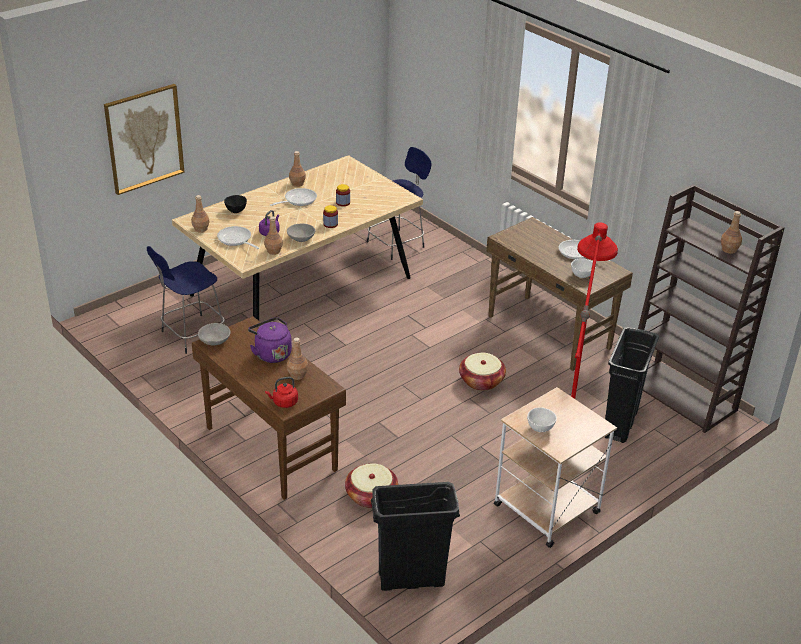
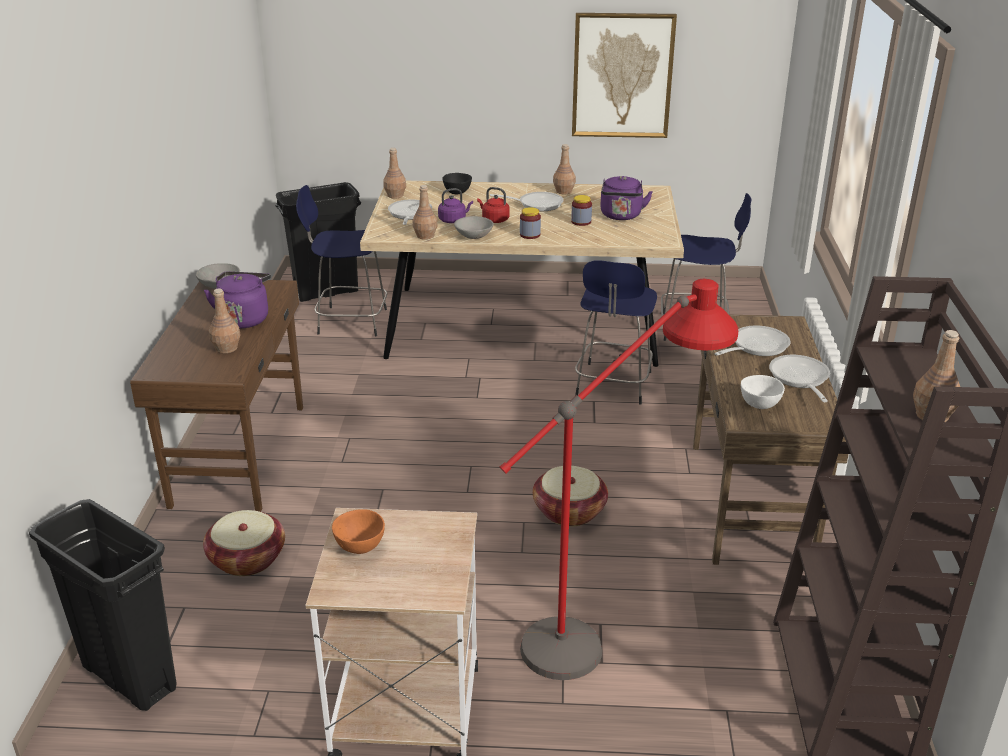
camera: 45 degrees right, 5 degrees down
(144, 138) = (387, 73): picture -> picture (622, 75)
(284, 402) = (164, 365): red kettle -> red kettle (494, 220)
(357, 189) = (621, 216): none -> purple kettle
(404, 301) = (613, 385): none -> blue stool
(537, 244) = (755, 346): none -> frying pan
(541, 428) = (360, 548): white bowl -> orange bowl
(620, 424) = (681, 671): black trash can -> black trash can (327, 292)

